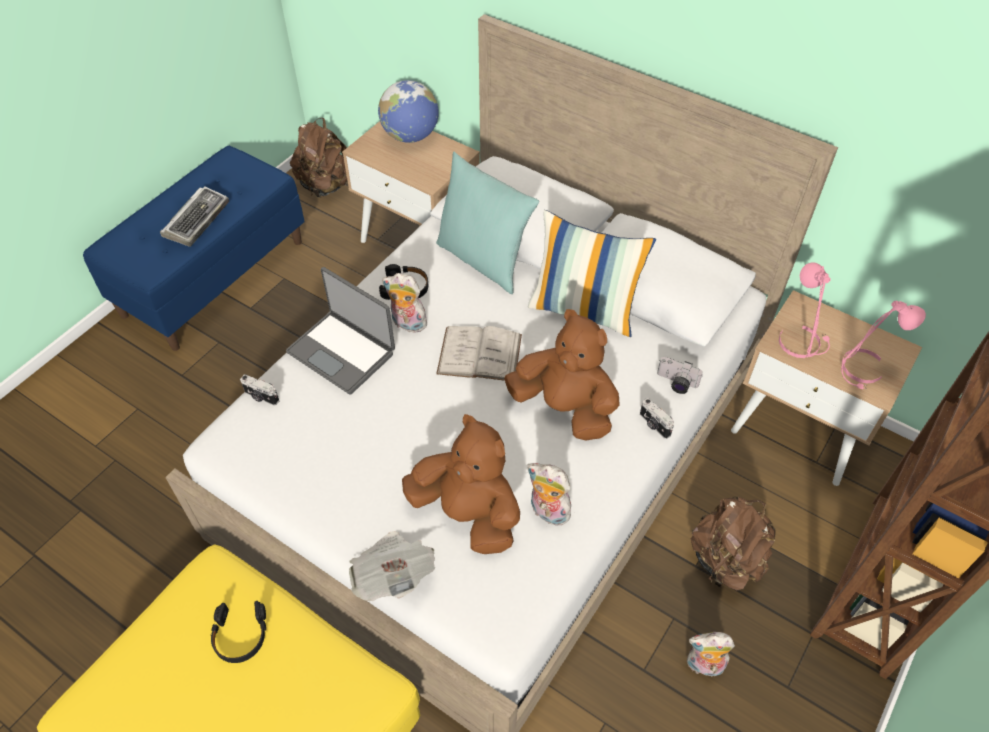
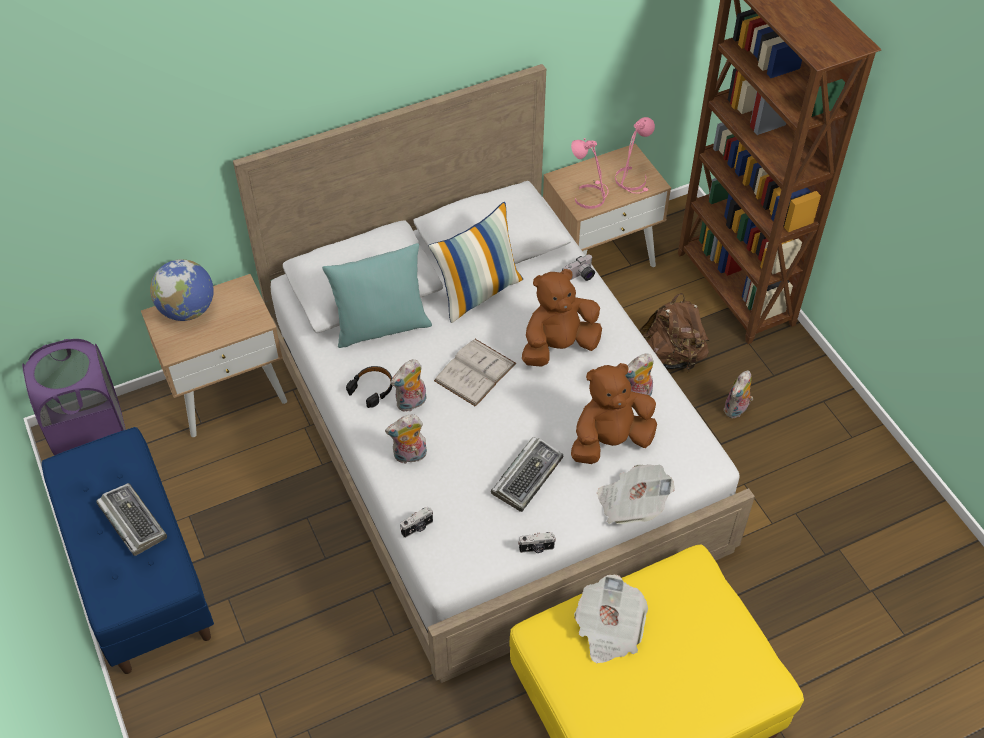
camera: 60 degrees left, 0 degrees up
(240, 635) = (608, 630): black headphones -> newspaper
(325, 185) = (91, 434): brown backpack -> purple laundry basket
(342, 352) = (409, 456): laptop -> plush toy
(375, 458) = (527, 476): none -> keyboard
(654, 425) = (605, 306): camera -> camera (536, 548)

